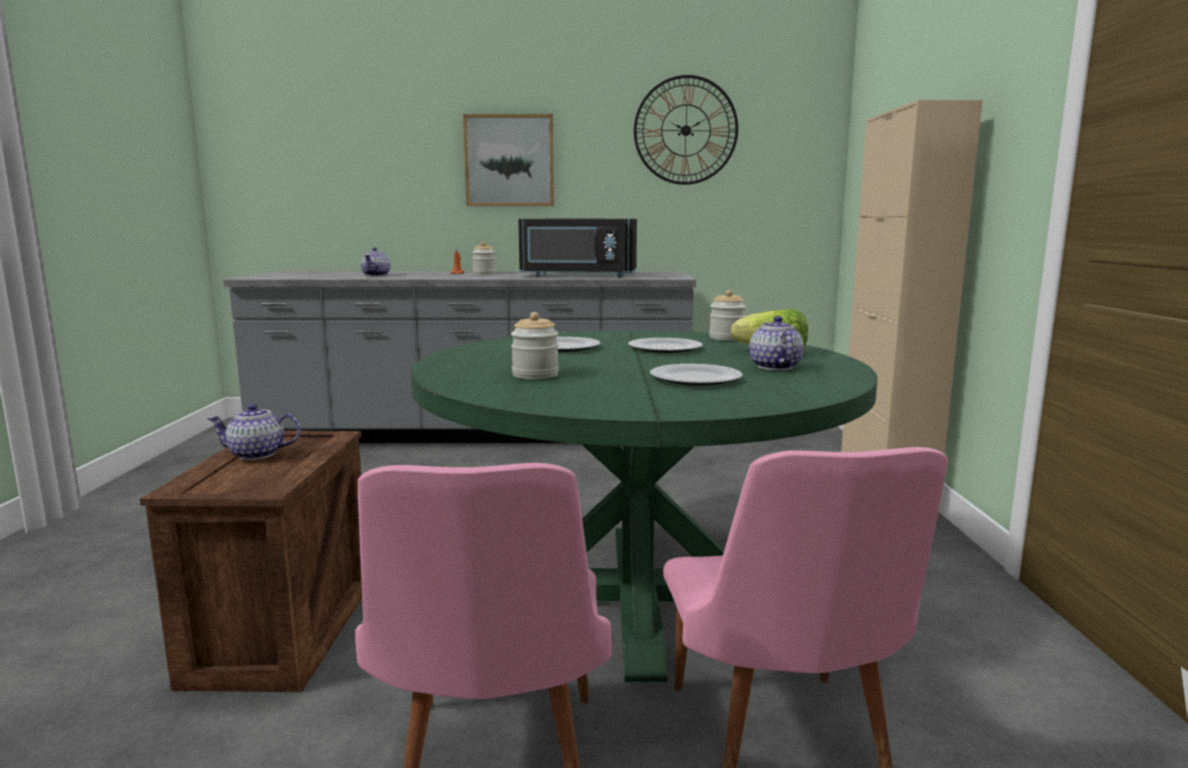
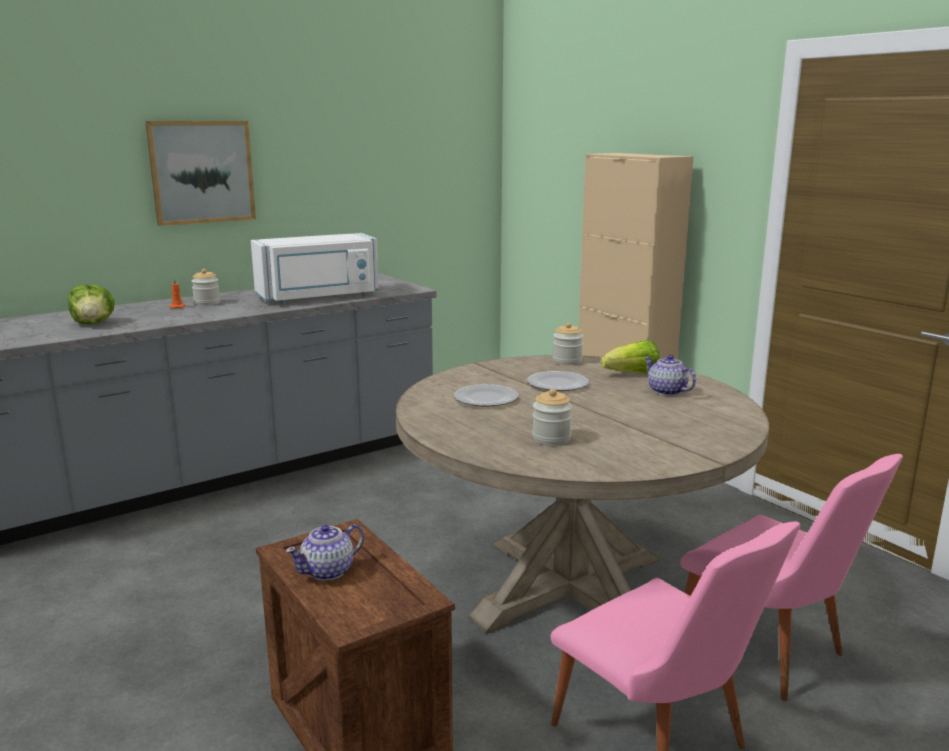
camera: 35 degrees left, 5 degrees up
(376, 275) = (93, 323): teapot -> lettuce
(577, 276) = (319, 297): black microwave -> white microwave
(636, 596) = (570, 587): green dining table -> beige dining table
(685, 130) = (374, 136): wall clock -> none
(695, 379) = (654, 417): plate -> none

